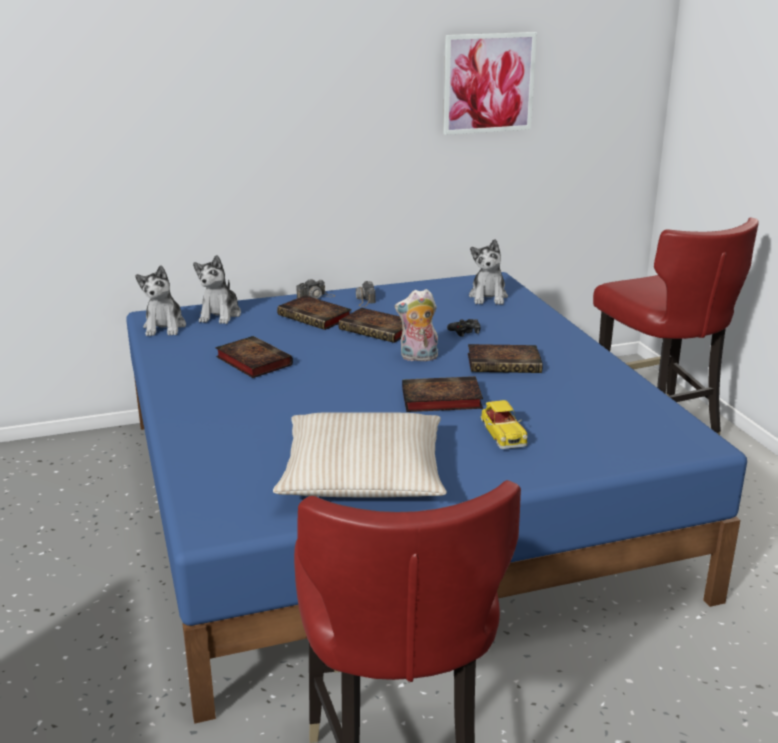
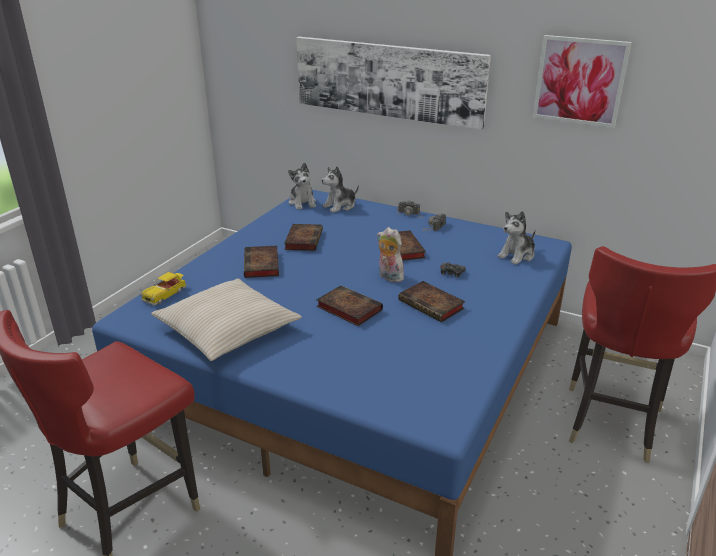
camera: 45 degrees right, 5 degrees up
(165, 327) = (302, 203): plush toy -> plush toy turned 60 degrees counterclockwise
(248, 122) = (388, 80): none -> picture
(316, 317) = (385, 227): book -> book (262, 265)
(502, 434) = (337, 347): toy car -> toy car (165, 294)

